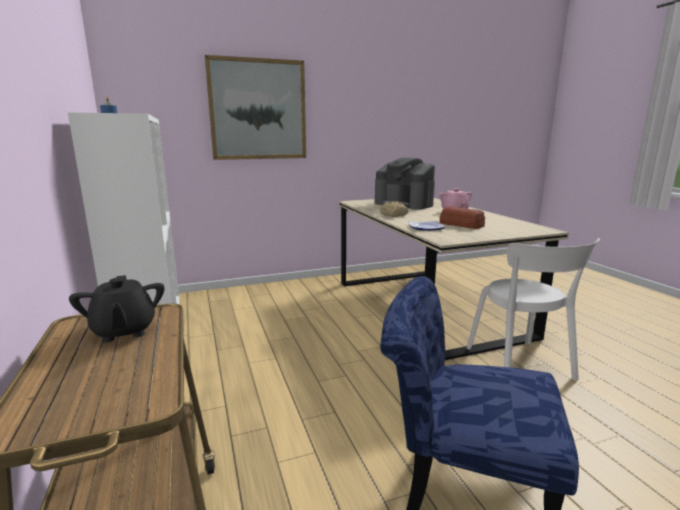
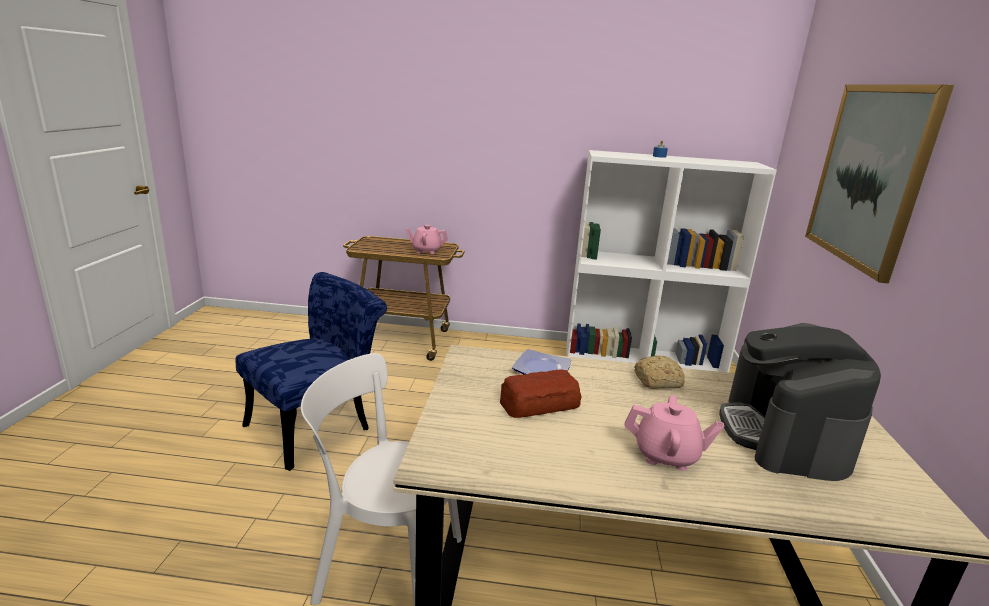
camera: 115 degrees right, 5 degrees up
(124, 331) = (426, 251): black teapot -> pink teapot
(404, 204) = (784, 435): coffee machine -> coffee machine turned 60 degrees counterclockwise

